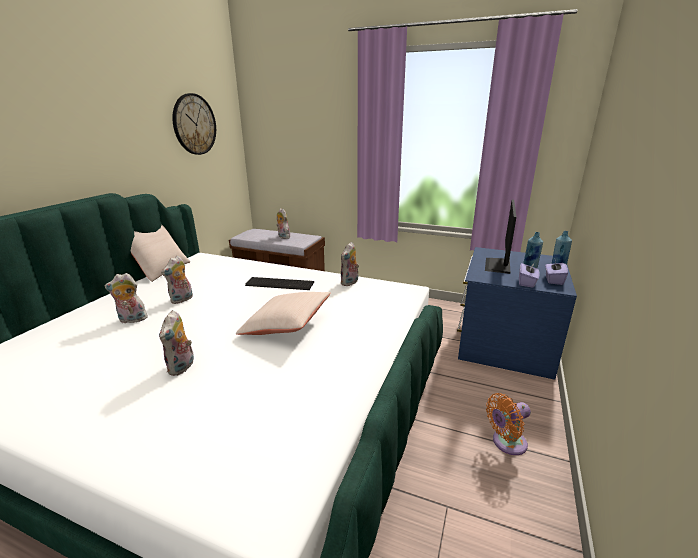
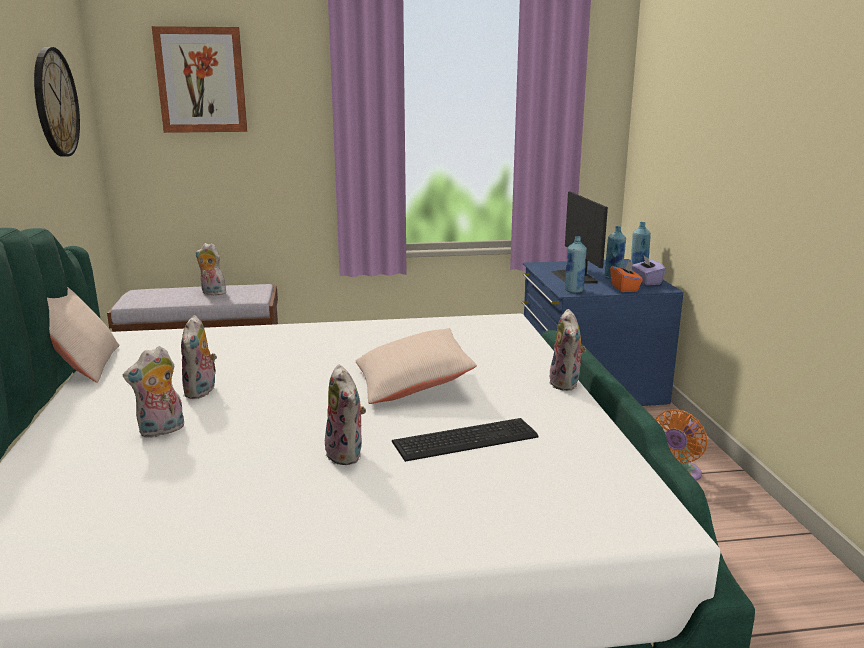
camera: 30 degrees left, 5 degrees down
(279, 283) = (323, 344): keyboard -> keyboard (462, 438)
(290, 111) = (201, 80): none -> picture
(350, 283) = (421, 326): plush toy -> plush toy (566, 384)
(482, 277) = (574, 290): none -> blue bottle
(527, 282) = (625, 288): purple tissue box -> orange tissue box

